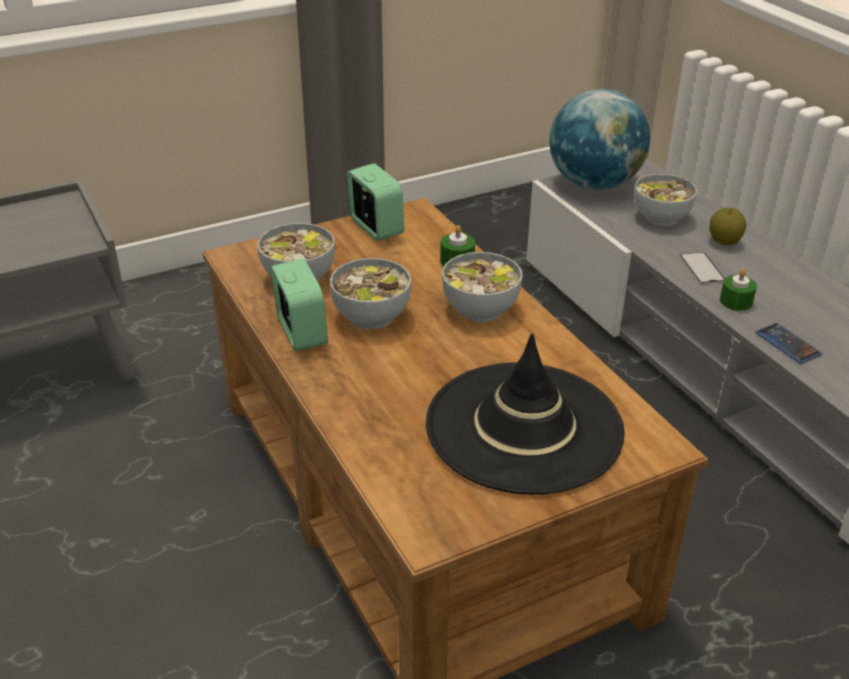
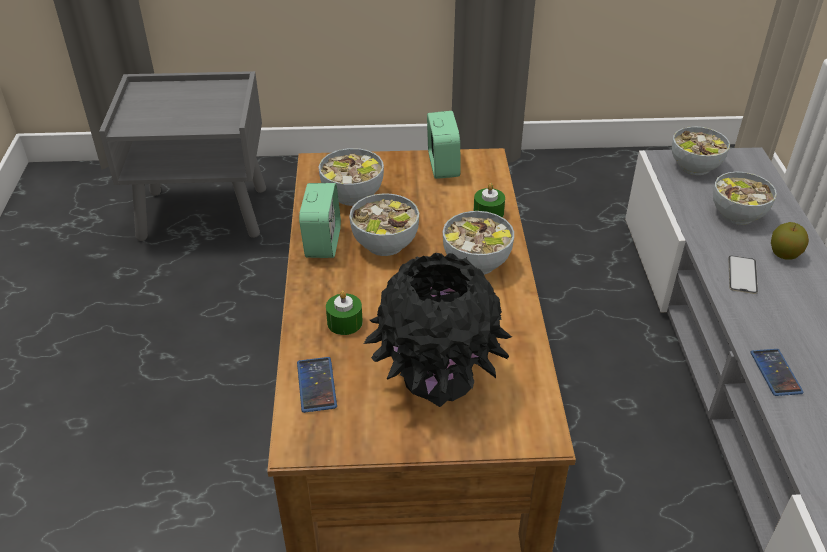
camera: 25 degrees right, 5 degrees up
(403, 473) = (316, 385): none -> phone
(524, 427) = (437, 378): black hat -> black vase
(594, 184) = (695, 167): globe -> bowl
(736, 301) = (753, 316): green candle -> green candle (344, 322)

